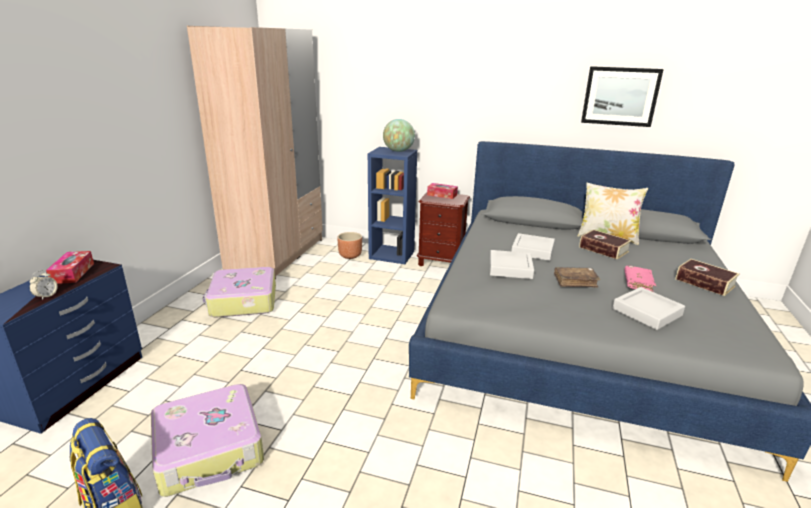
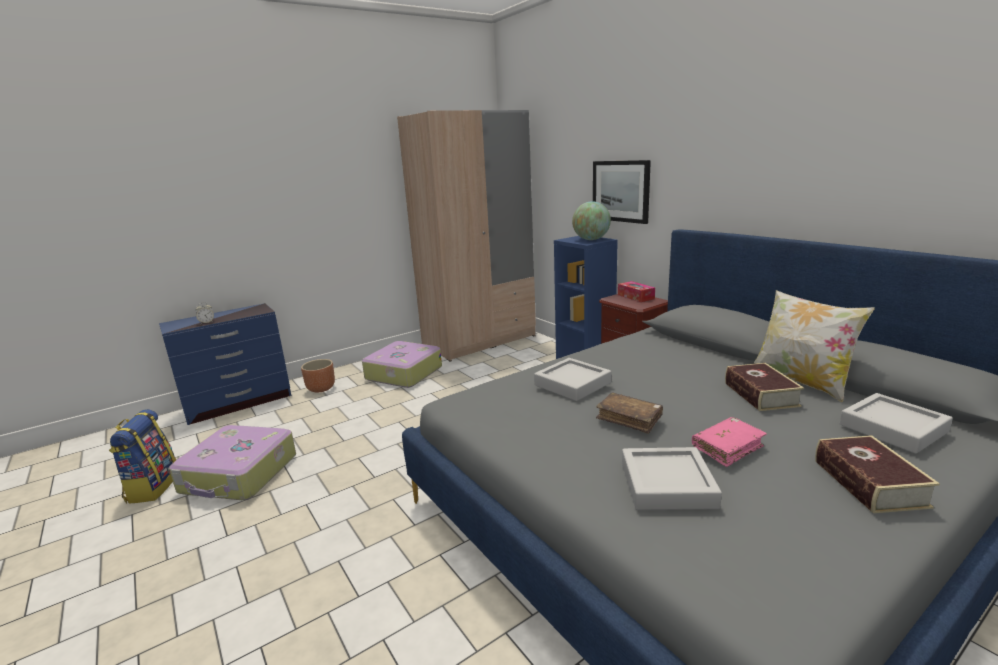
camera: 40 degrees right, 5 degrees down
(73, 273) = (242, 312): tissue box -> none
(350, 255) = (542, 355): brown planter -> brown planter (321, 388)
(532, 250) = (644, 373): grey tray -> grey tray (892, 428)
(620, 96) = (884, 158): picture -> picture (621, 191)

